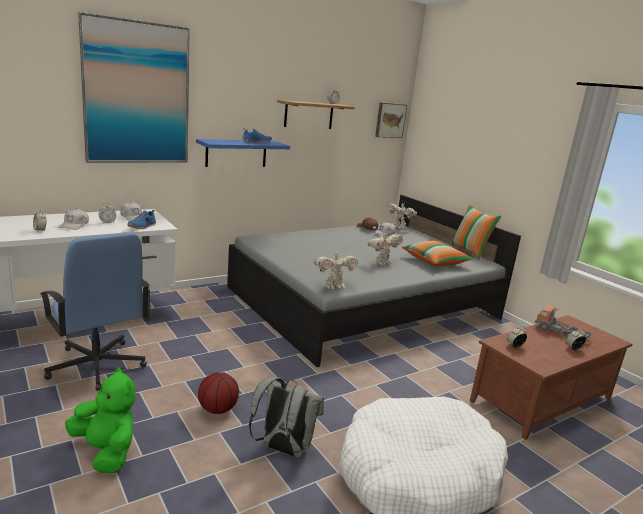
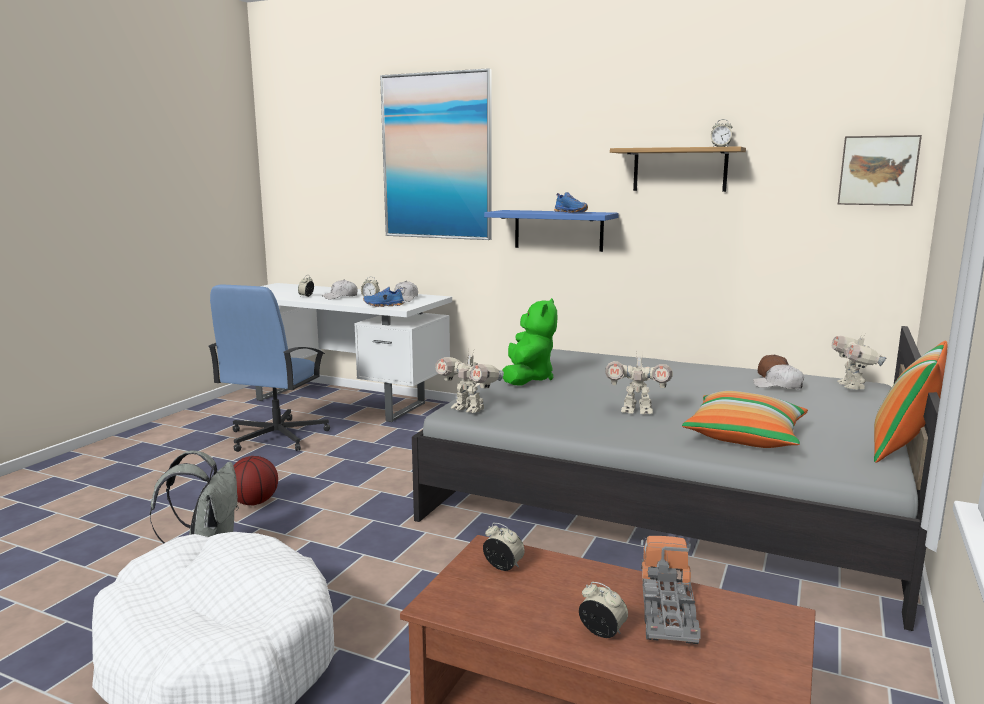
camera: 60 degrees right, 5 degrees down
(106, 451) = (145, 486): green plush toy -> green plush toy (527, 379)

